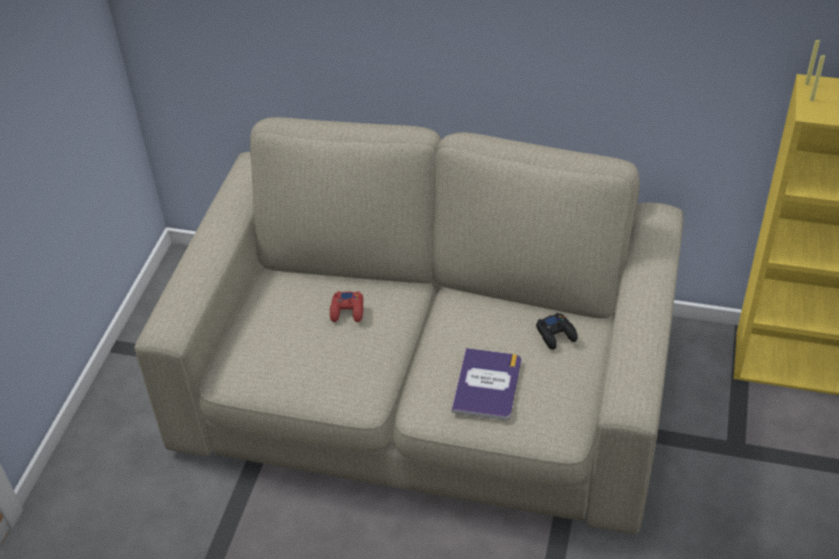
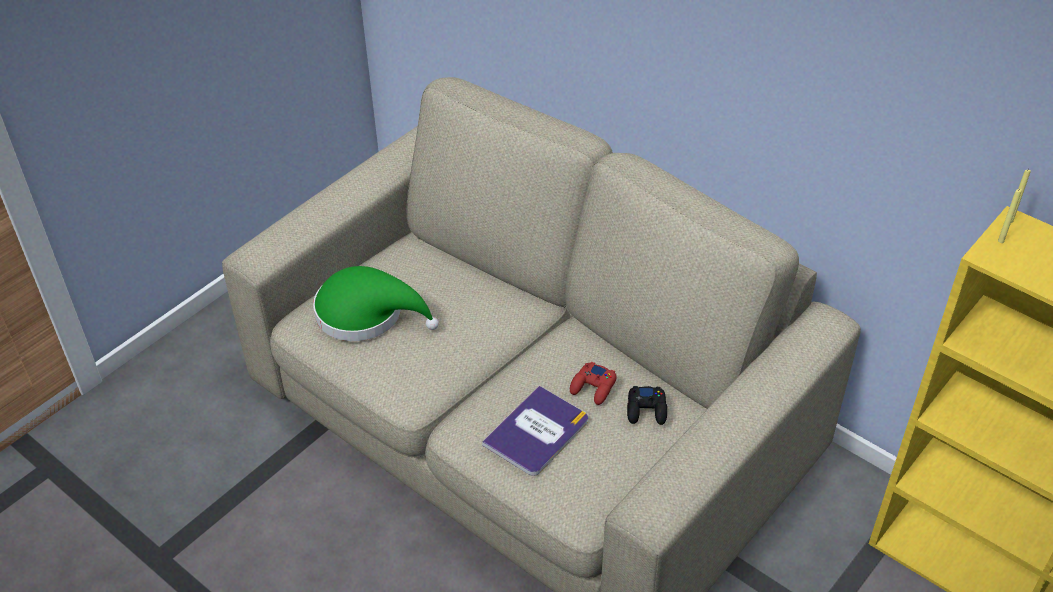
camera: 25 degrees right, 0 degrees up
(282, 346) = (367, 314): none -> green hat
(347, 310) = (453, 303): red game controller -> red game controller (593, 387)

